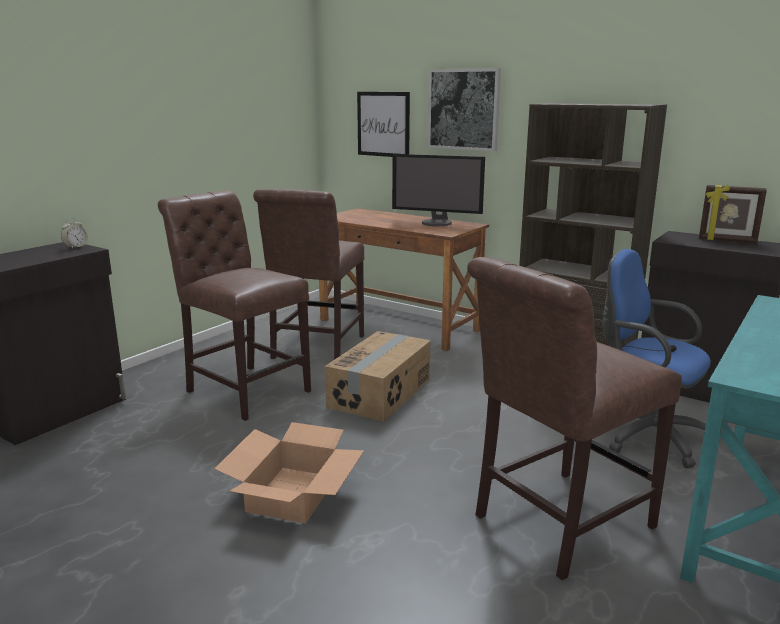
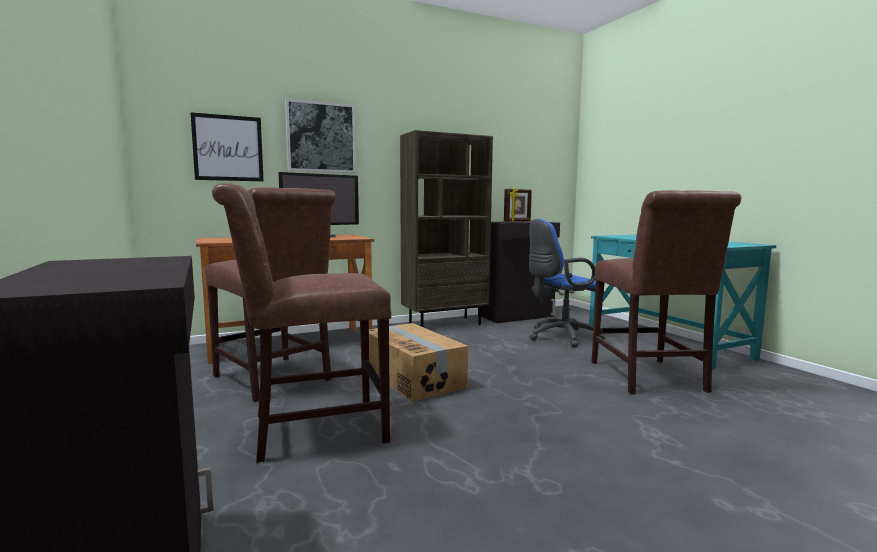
camera: 60 degrees left, 10 degrees down
(76, 247) = (123, 260): alarm clock -> none
(293, 494) = (564, 447): cardboard box -> none

